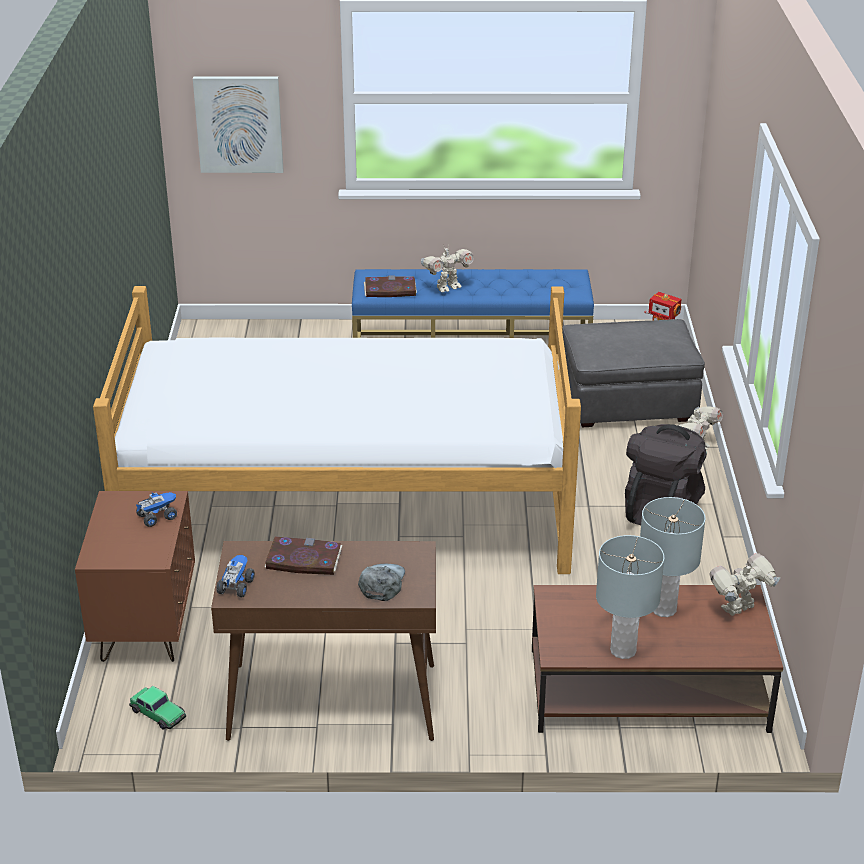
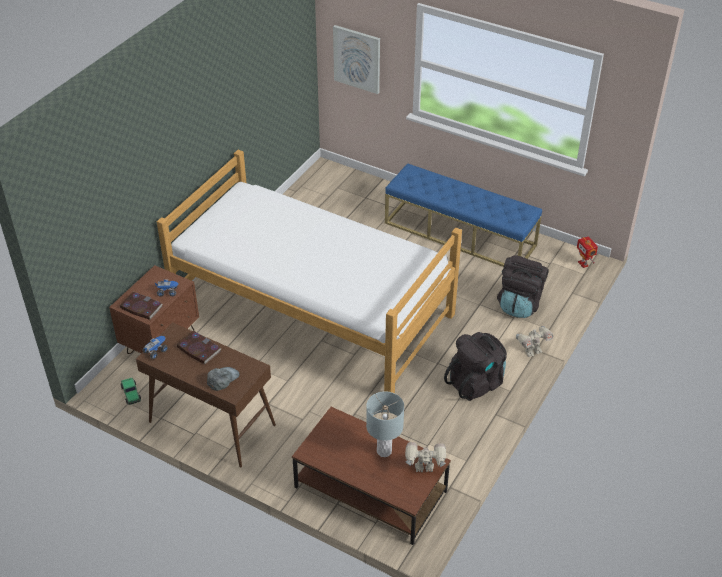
camera: 30 degrees right, 10 degrees up
(390, 290) = (412, 185): book -> book (141, 307)
(447, 287) = (446, 194): toy robot -> none
(623, 650) = (340, 466): grey table lamp -> none
(627, 403) = (519, 304): grey ottoman -> black backpack

